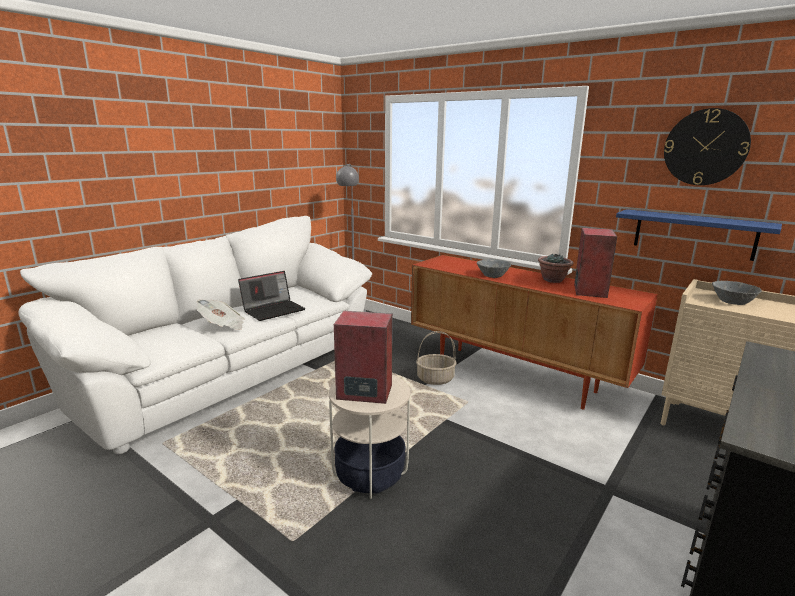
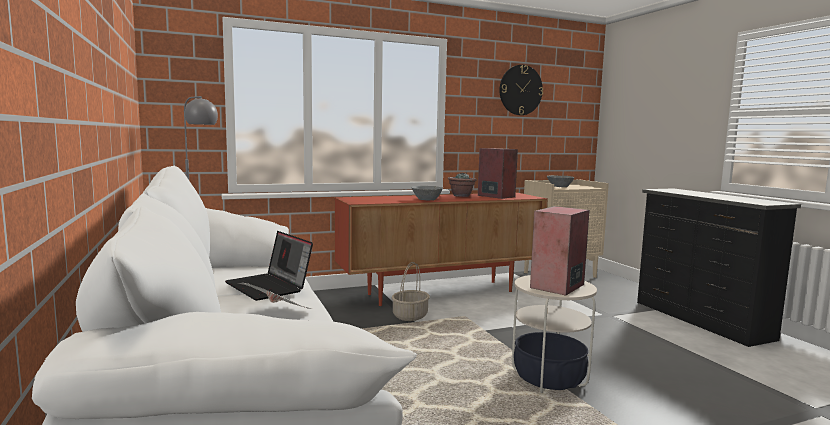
camera: 60 degrees left, 10 degrees down
(274, 310) = (270, 287): laptop -> laptop turned 150 degrees clockwise
(693, 234) = (520, 149): blue shelf -> none

